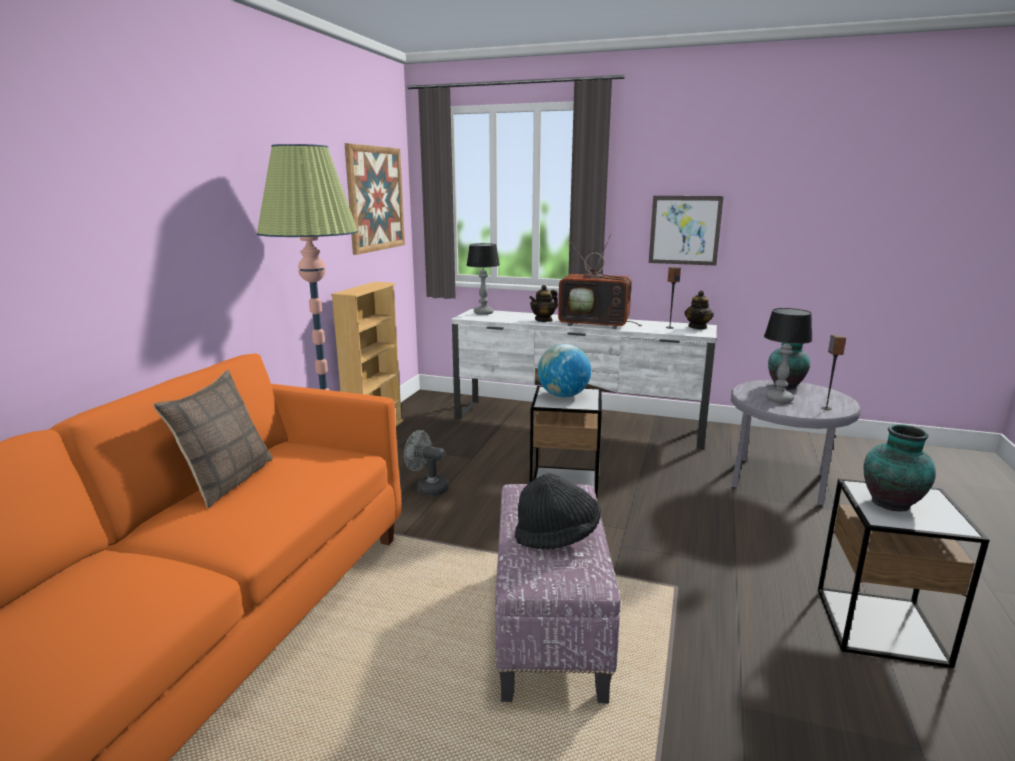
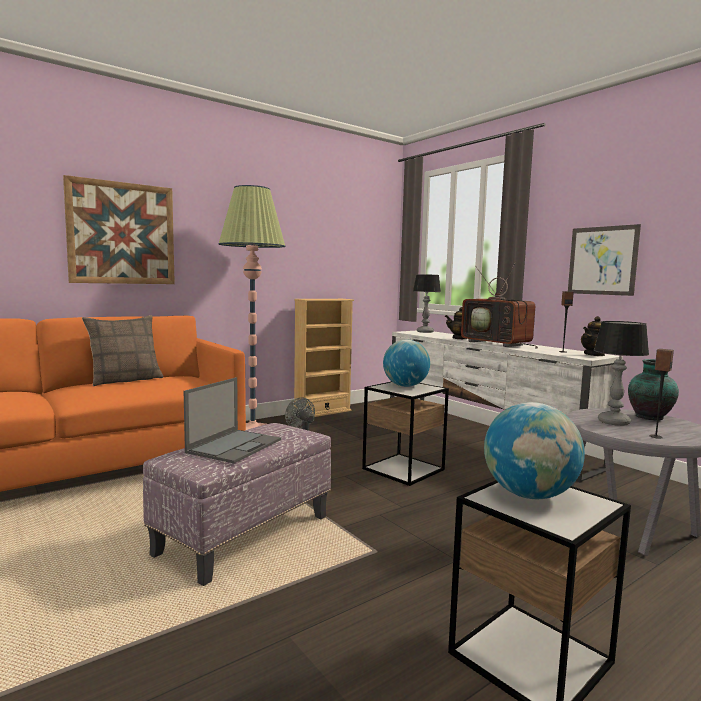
camera: 35 degrees right, 10 degrees down
(375, 199) = (356, 239): picture -> picture (122, 233)
(557, 536) = (235, 446): black hat -> laptop
(892, 504) = (529, 495): vase -> globe

